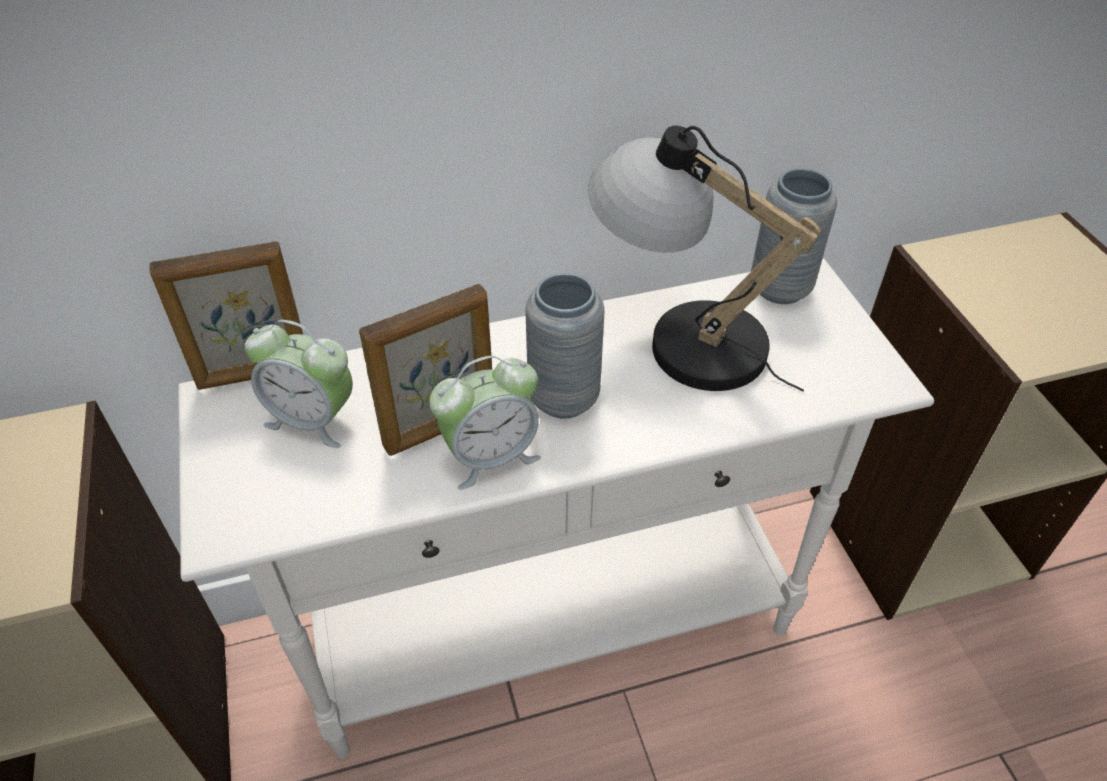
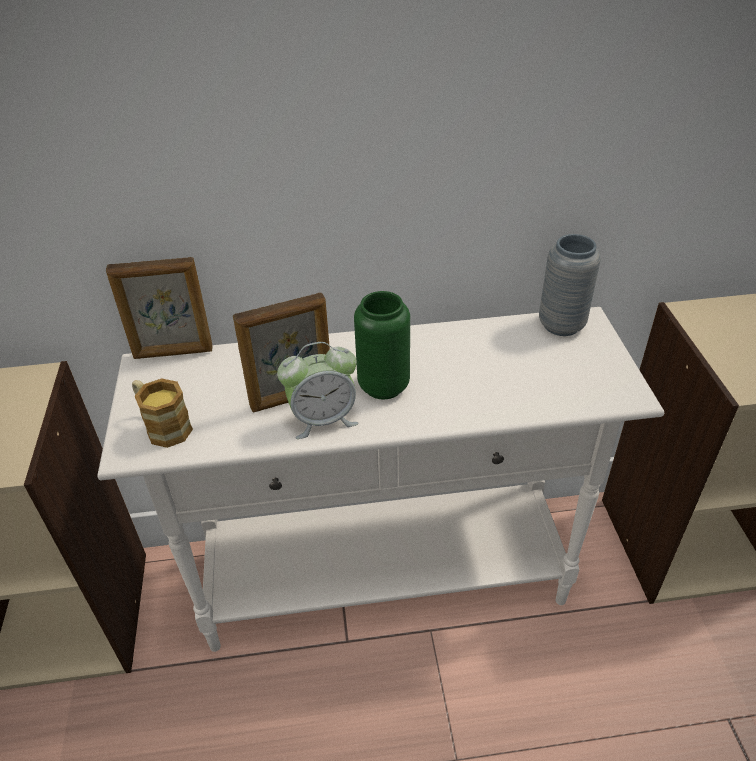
camera: 10 degrees right, 5 degrees down
(264, 490) = (163, 426): none -> mug
(313, 419) = (206, 384): alarm clock -> none
(563, 398) = (383, 386): grey vase -> green vase
(679, 336) = (478, 352): table lamp -> none

